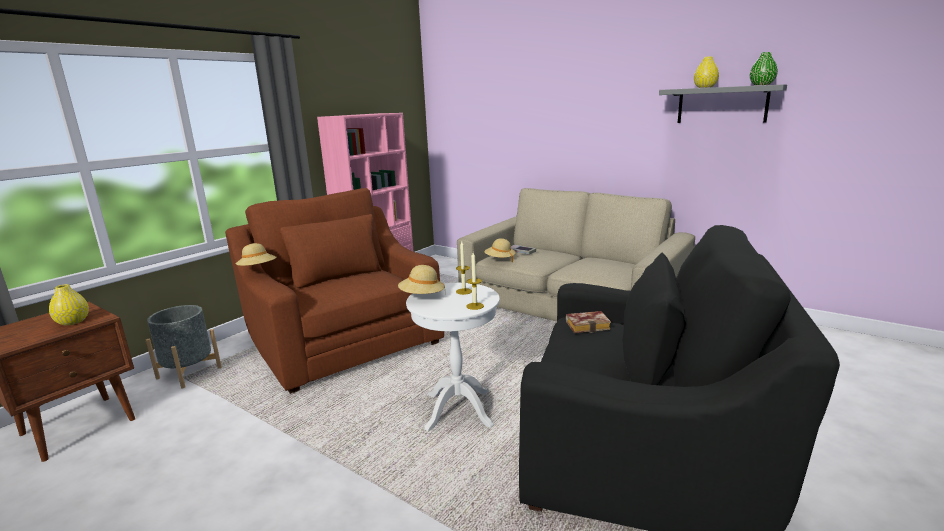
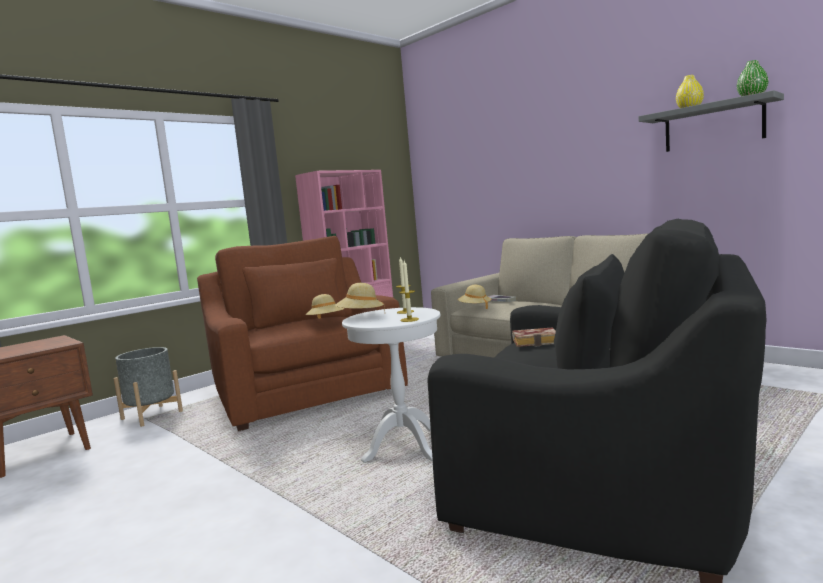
camera: 10 degrees right, 10 degrees down
(73, 322) = (43, 346): yellow vase -> none
(258, 269) = (219, 309): beige hat -> beige hat (326, 321)

